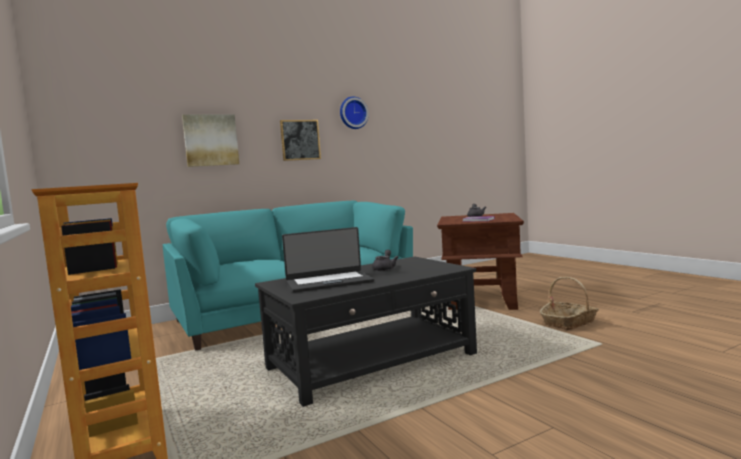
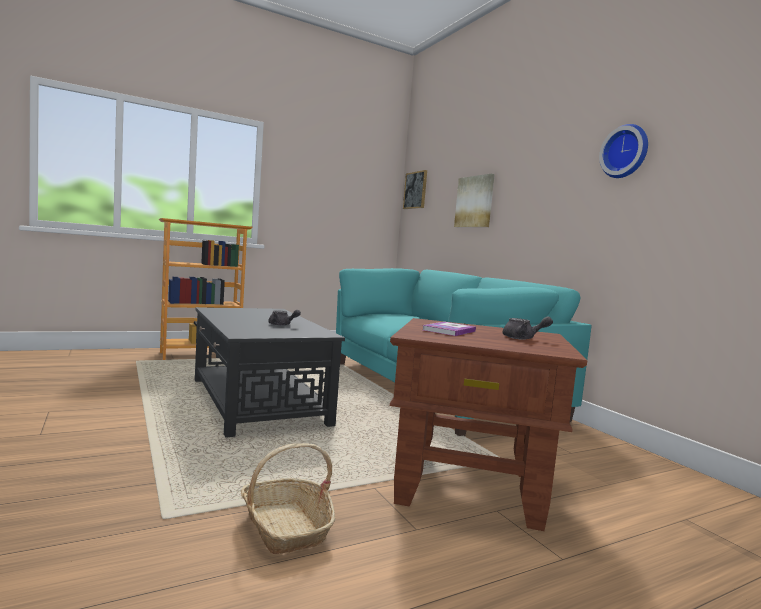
camera: 90 degrees right, 0 degrees up
(300, 140) = (548, 199): picture -> picture (415, 190)
(329, 282) = (251, 314): laptop -> none

